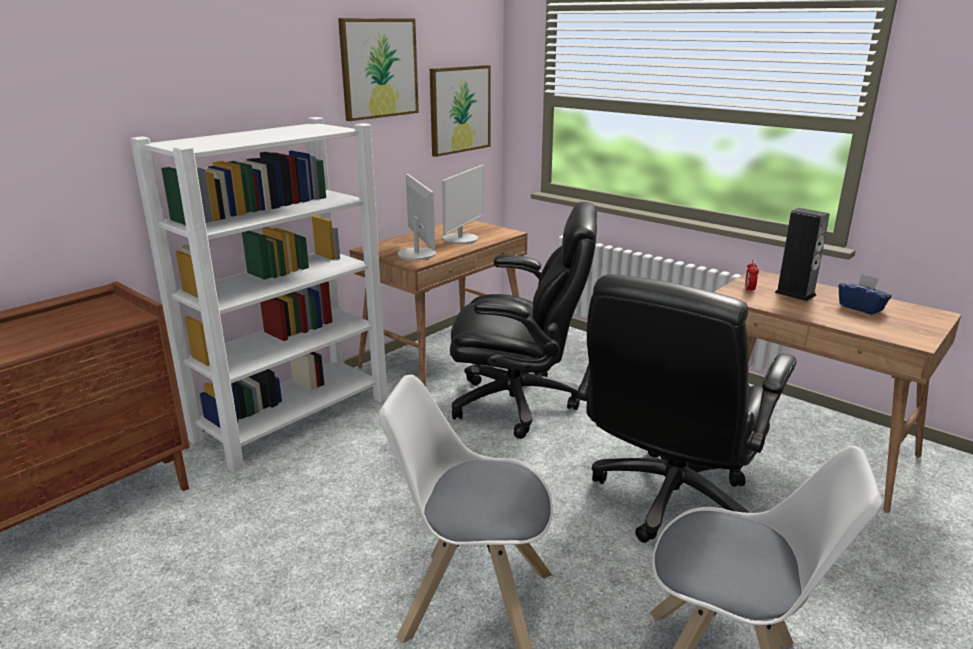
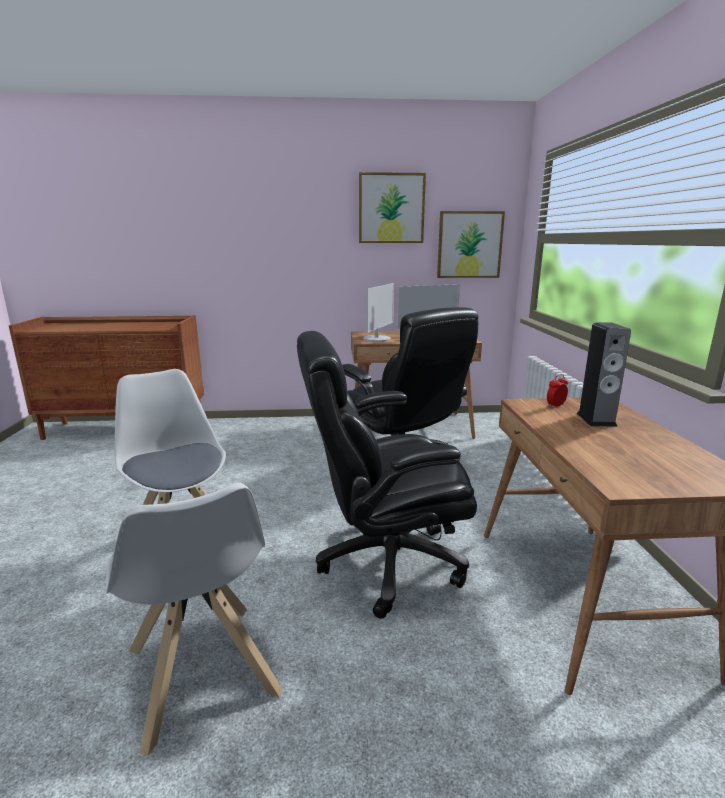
camera: 45 degrees right, 5 degrees down
(293, 418) = (279, 426): white bookcase -> none
(861, 308) = (641, 447): blue tissue box -> none

